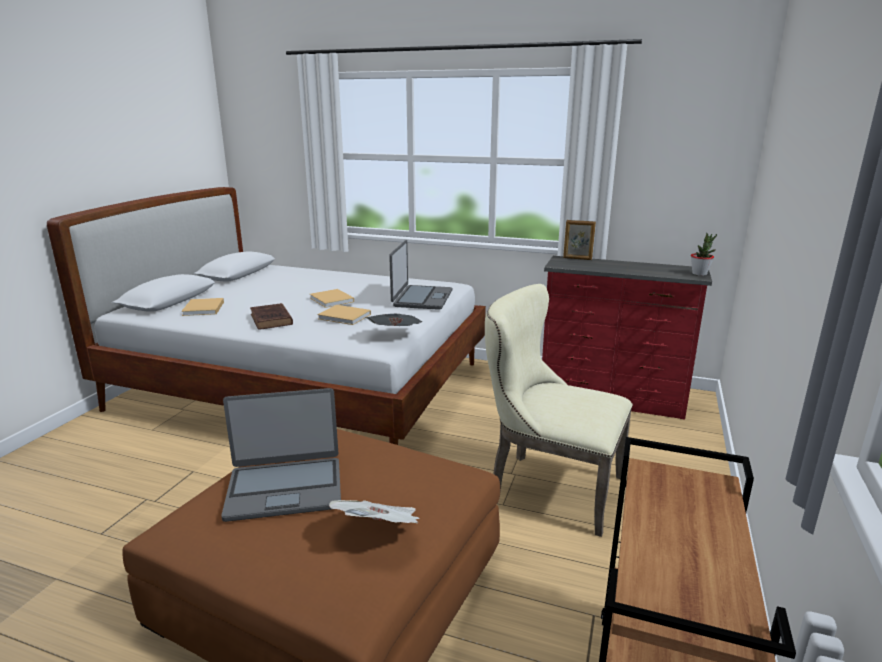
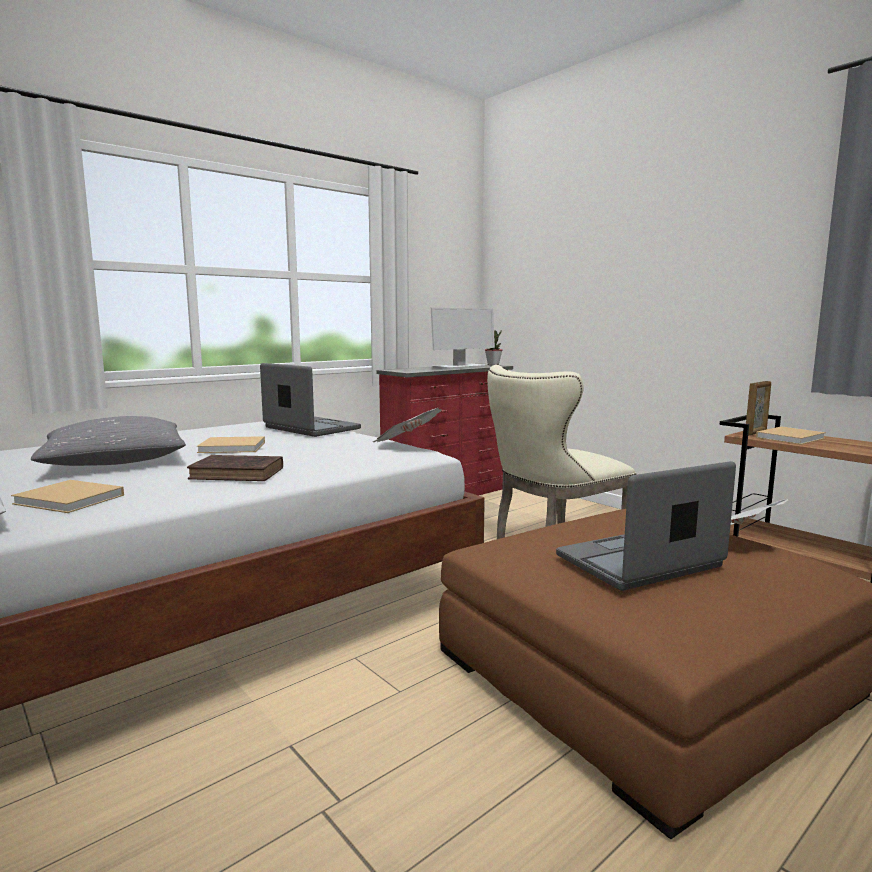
camera: 60 degrees left, 10 degrees down
(283, 290) = (115, 461): none -> grey pillow
(285, 488) = (640, 562): laptop -> laptop turned 135 degrees counterclockwise
(345, 317) = (315, 448): beige book -> beige book (791, 438)
(577, 258) = (401, 368): picture frame -> picture frame (756, 433)
(636, 270) = (460, 367): none -> monitor

